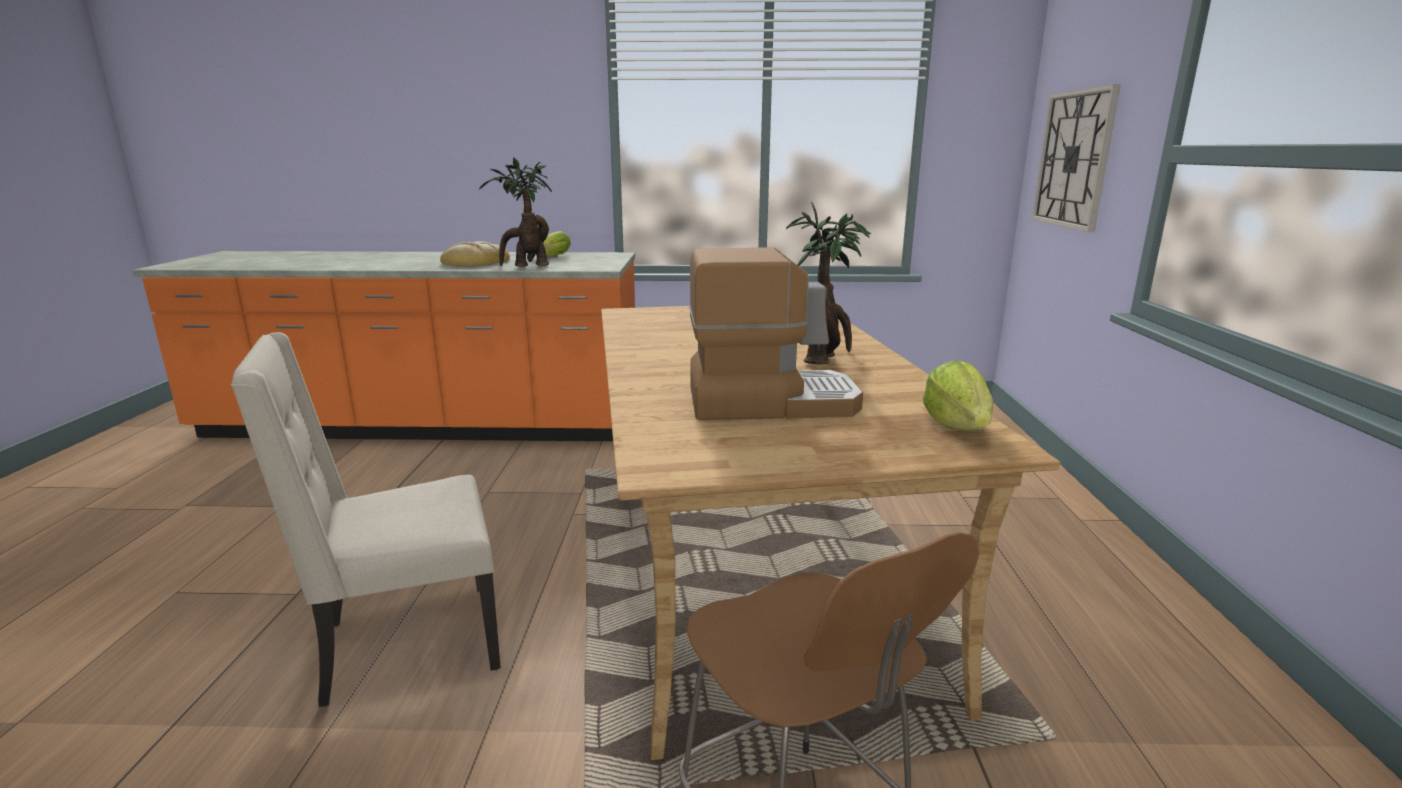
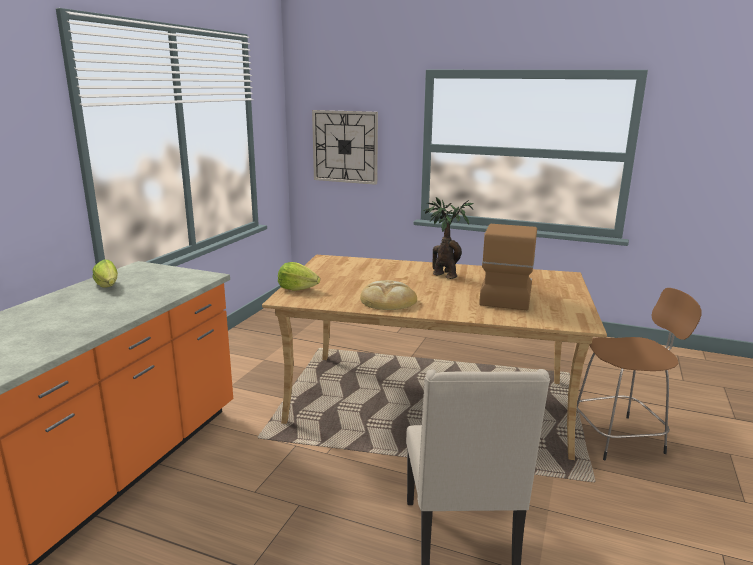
camera: 70 degrees left, 0 degrees up
(475, 262) = (84, 314): bread -> bread (388, 300)
(527, 266) = (152, 297): potted plant -> none
(957, 426) = (546, 275): lettuce -> lettuce (297, 289)

